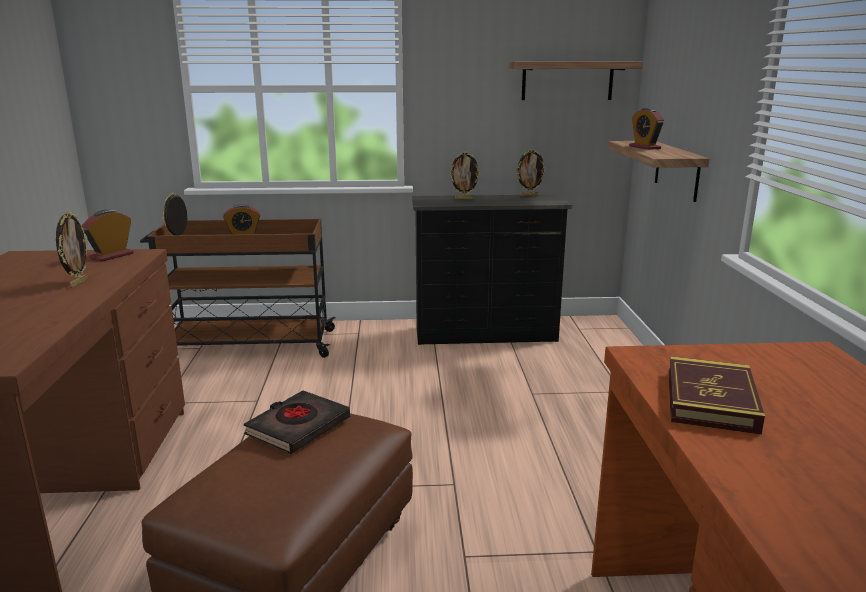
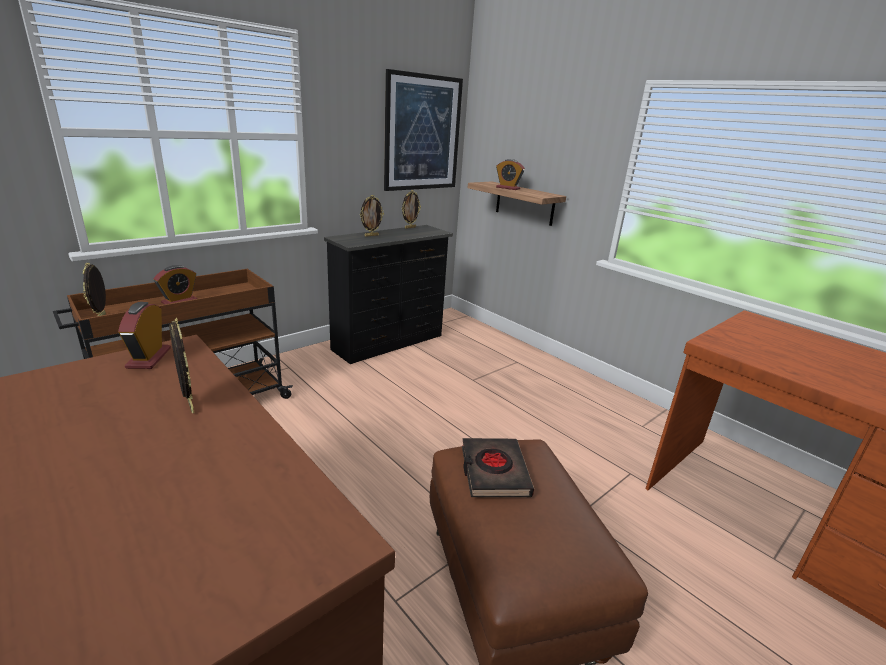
camera: 40 degrees left, 5 degrees up
(567, 80) = (422, 133): shelf -> picture
(710, 400) = (789, 363): book -> none

